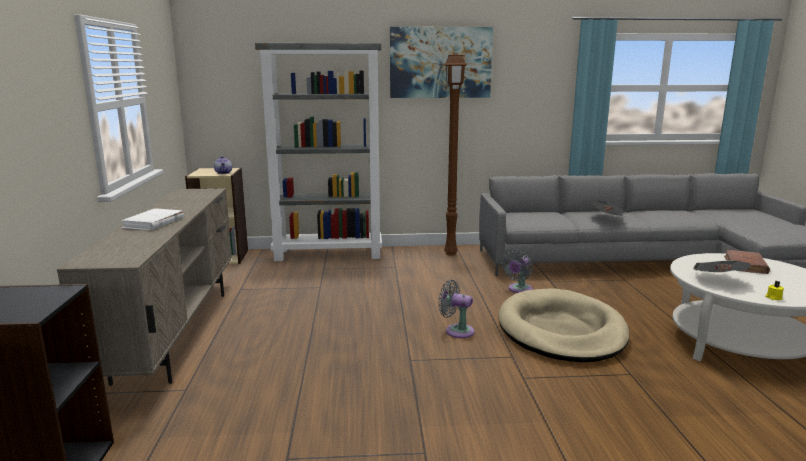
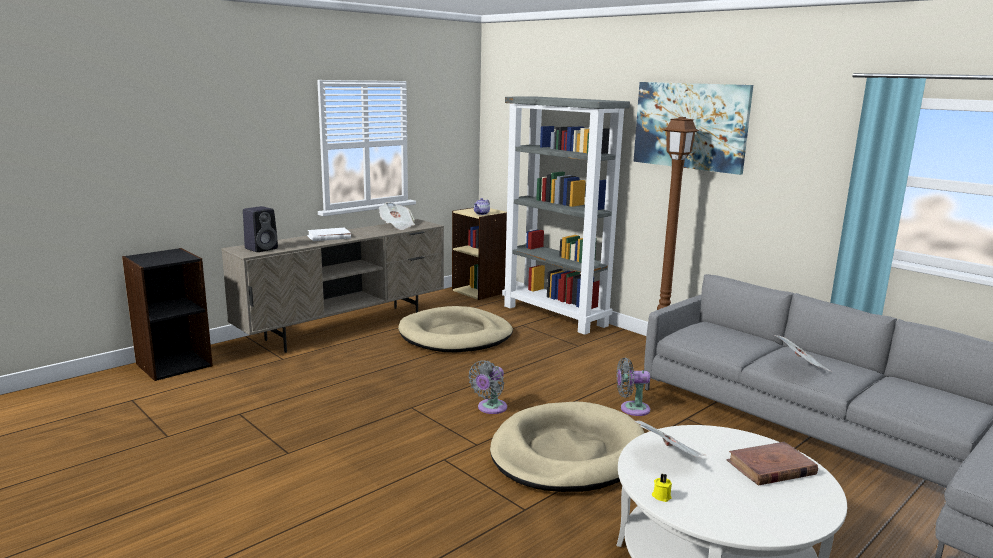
camera: 50 degrees right, 0 degrees up
(120, 252) = (262, 248): none -> black speaker
(183, 198) = (397, 226): none -> newspaper
(295, 296) = (455, 335): none -> beige dog bed
(456, 331) = (490, 408): grey fan -> grey fan turned 135 degrees counterclockwise

